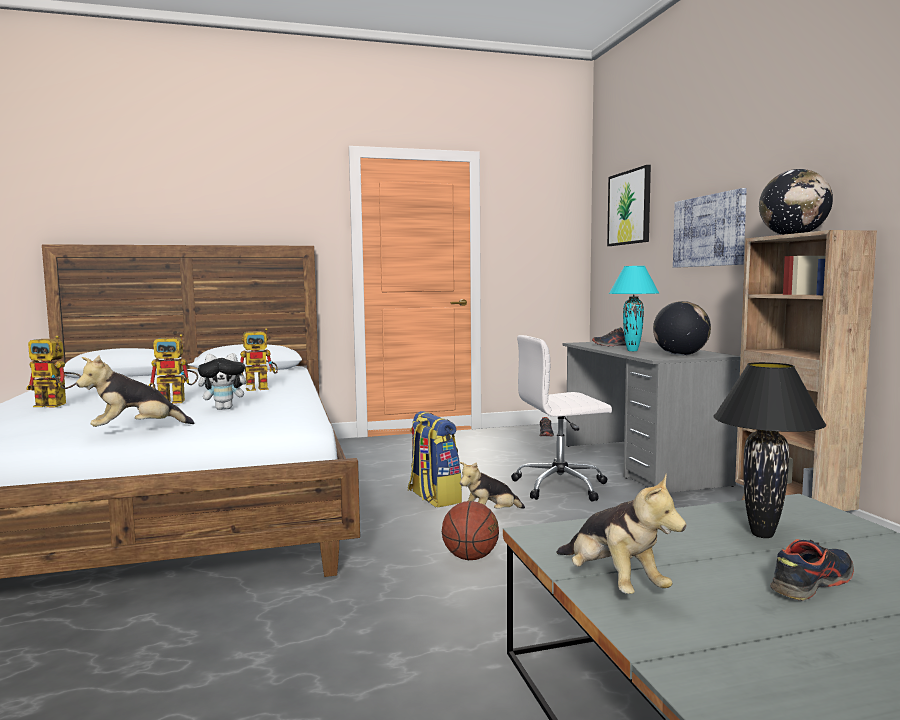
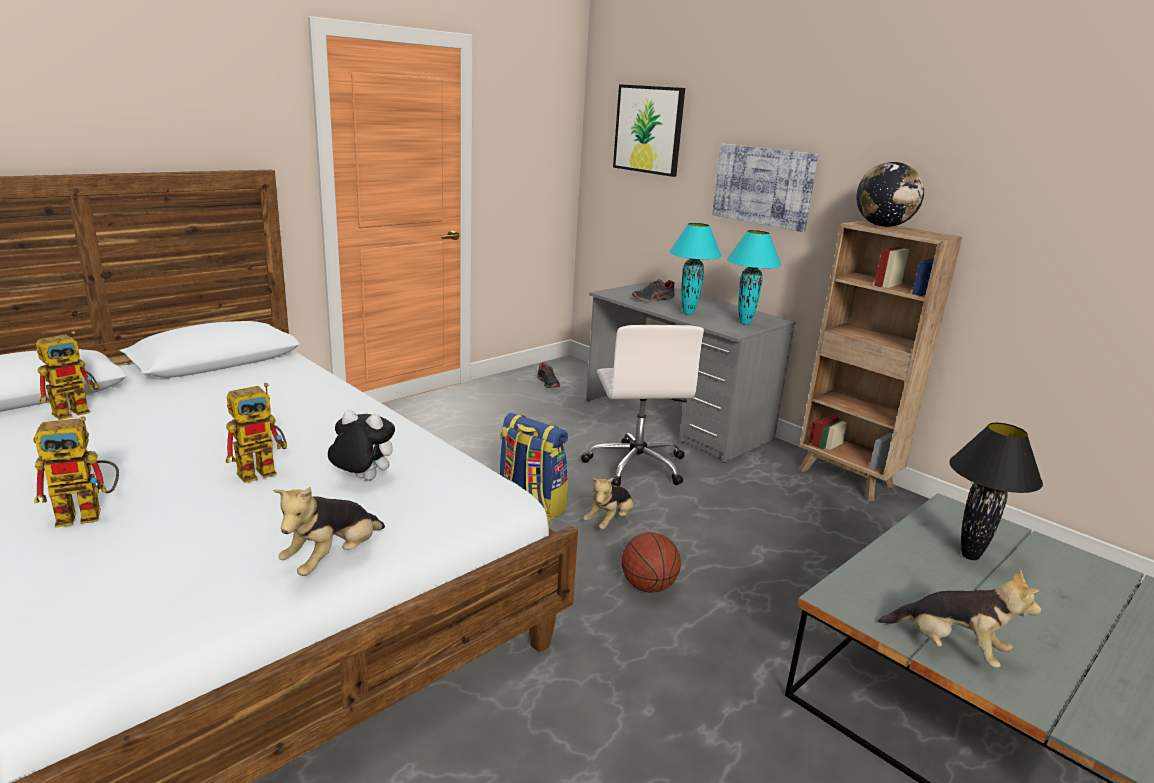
camera: 30 degrees left, 15 degrees up
(225, 408) = (362, 479): plush toy -> plush toy turned 120 degrees counterclockwise
(262, 388) = (328, 417): toy robot -> toy robot (78, 410)
(561, 486) = (636, 465): white office chair -> white office chair turned 60 degrees counterclockwise
(680, 355) = (744, 323): globe -> turquoise table lamp
(810, 583) = (1048, 607): shoe -> none

